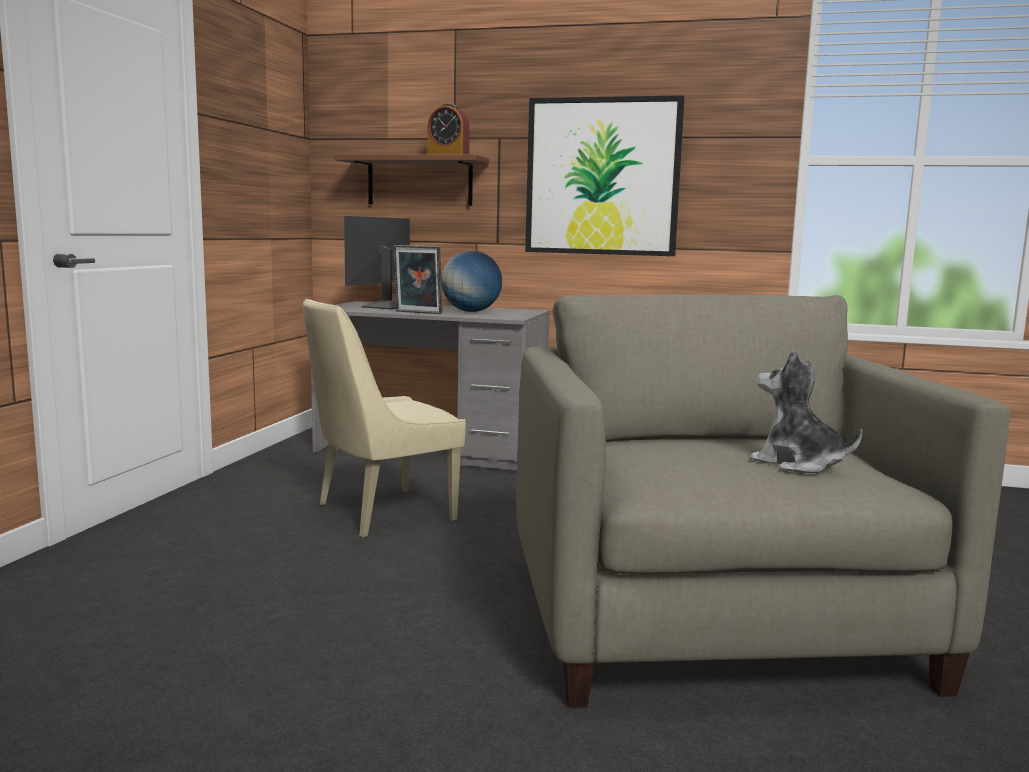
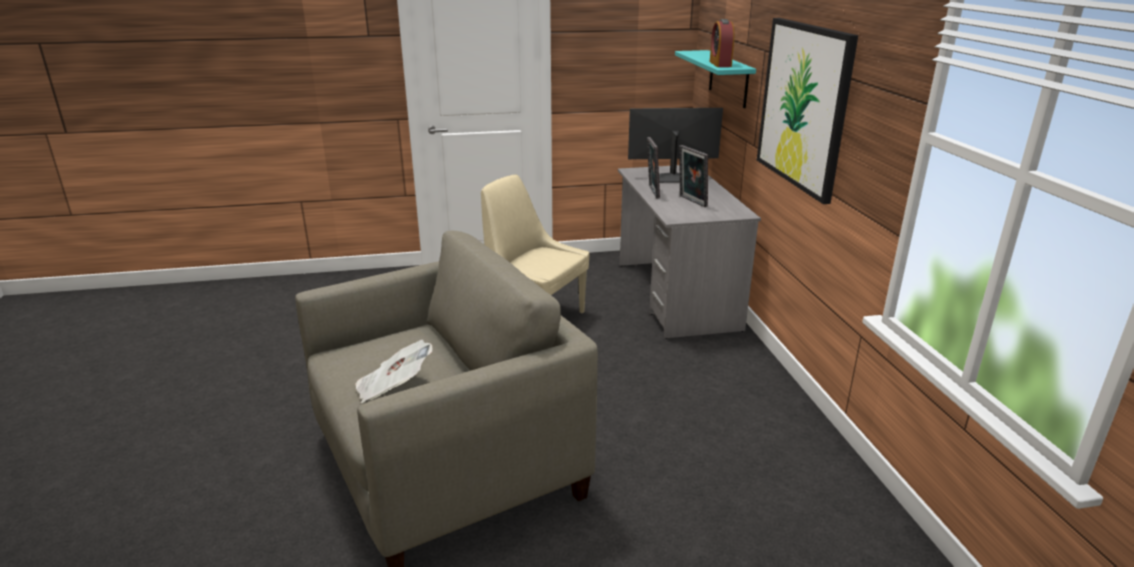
camera: 65 degrees right, 15 degrees up
(419, 181) = (728, 78): brown shelf -> turquoise shelf
(471, 311) = (691, 201): globe -> picture frame
(797, 464) = (393, 389): plush toy -> newspaper

